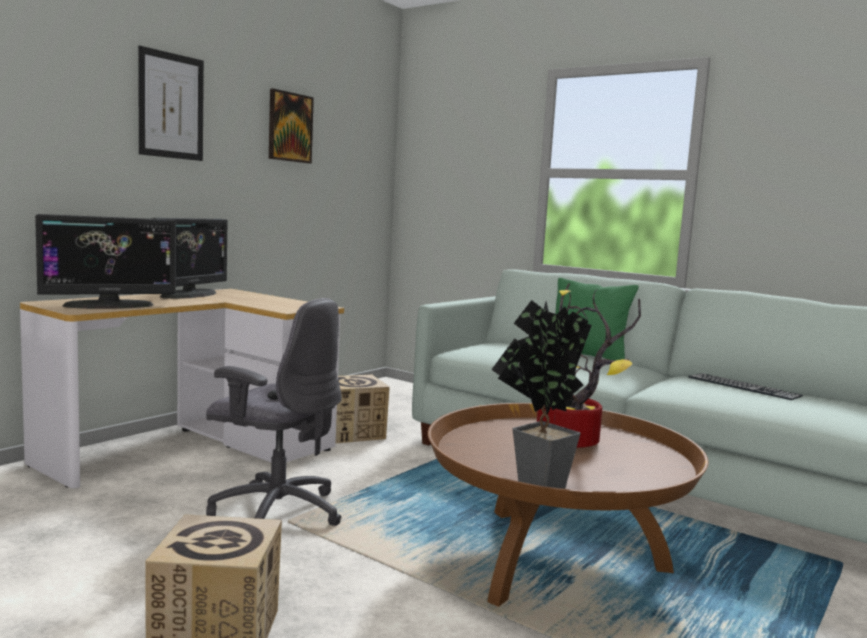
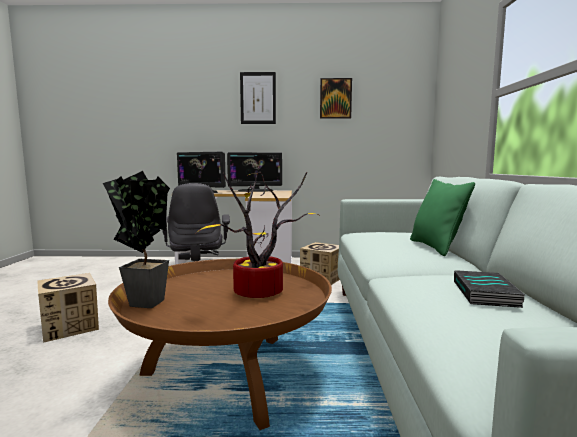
camera: 55 degrees right, 0 degrees up
(743, 386) = (486, 294): keyboard -> book

